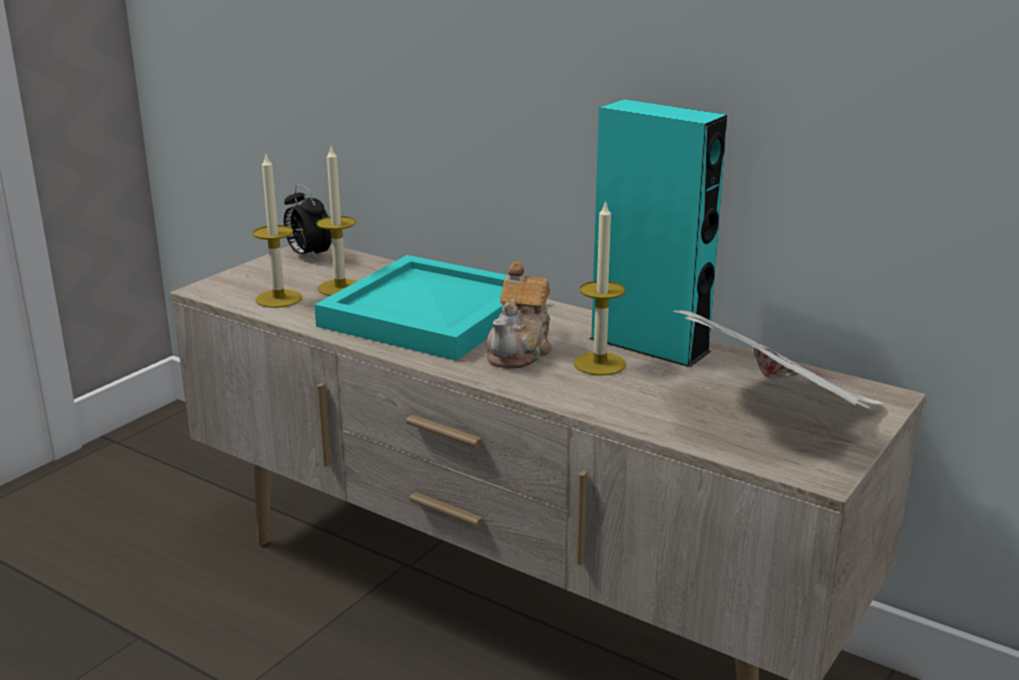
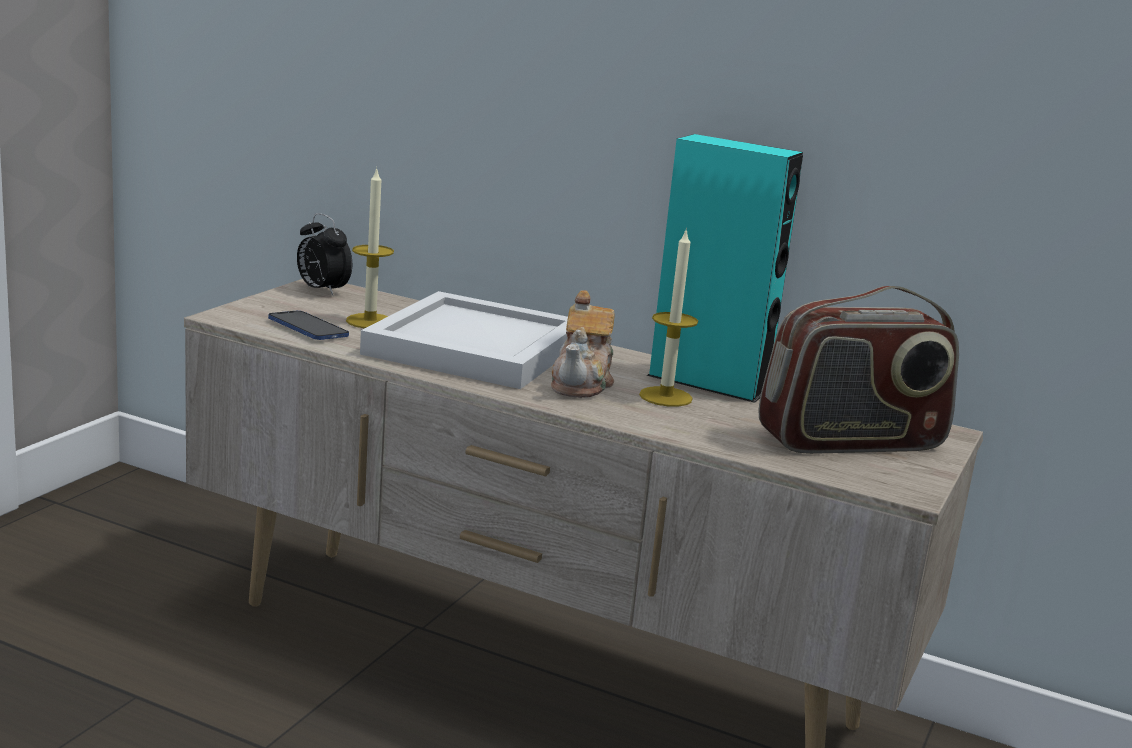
camera: 10 degrees left, 5 degrees down
(279, 299) = (308, 328): candle -> phone
(430, 315) = (477, 349): turquoise tray -> white tray
(777, 412) = (851, 441): newspaper -> radio

